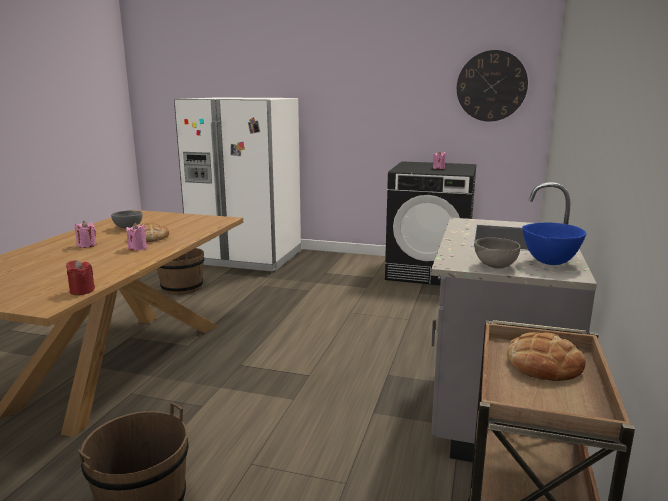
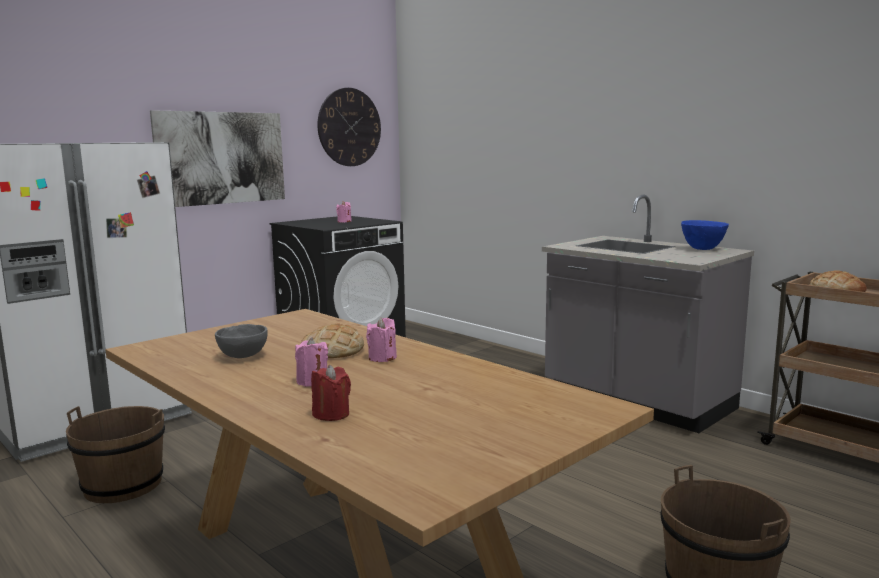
camera: 60 degrees left, 5 degrees down
(82, 291) = (558, 390): red candle -> red candle (331, 414)
(369, 109) = (221, 158): none -> picture
(494, 266) = (703, 256): grey bowl -> none

